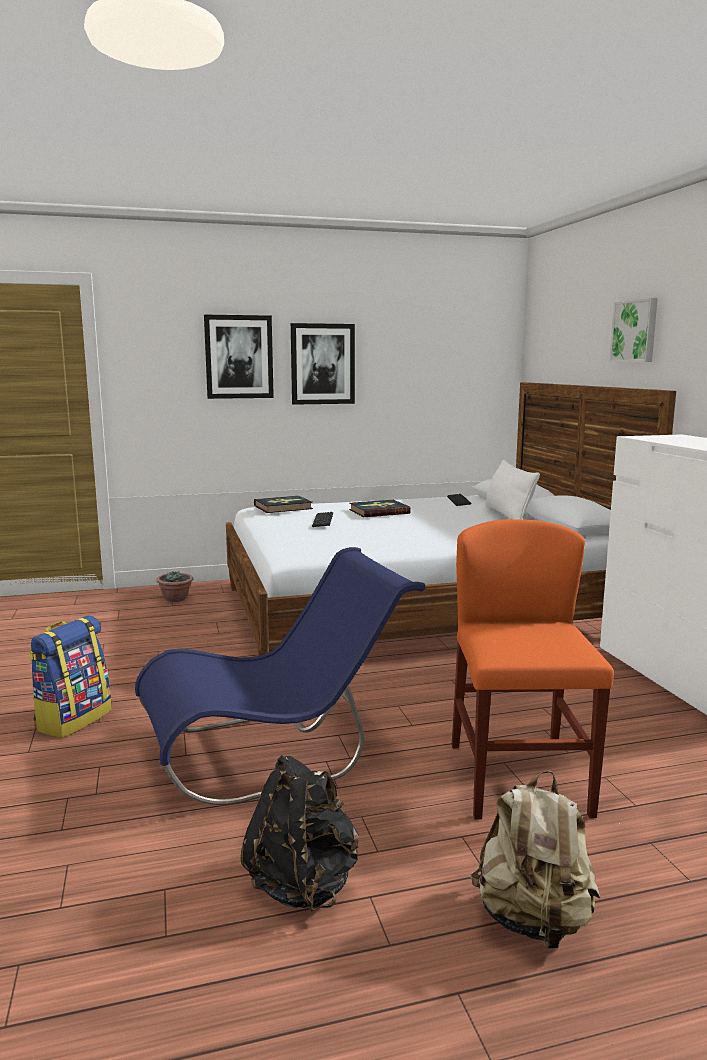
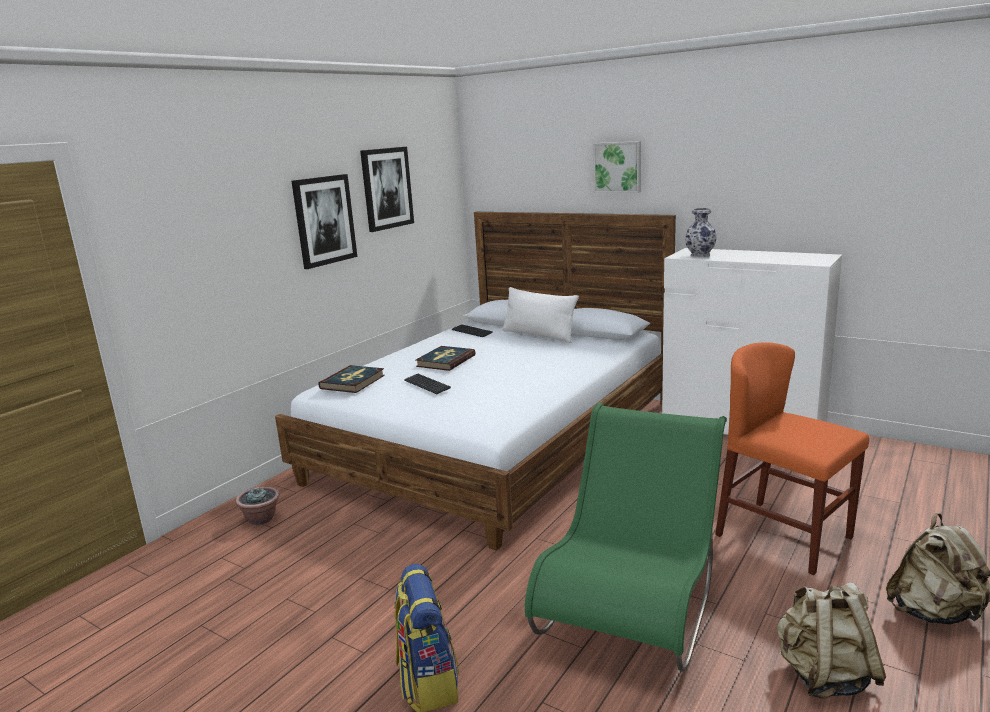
camera: 40 degrees left, 5 degrees up
(239, 357) = (249, 226): picture -> picture (386, 188)
(277, 751) = (633, 603): blue chair -> green chair
(304, 883) = (824, 676): black backpack -> beige backpack
(664, 438) = (700, 255): none -> vase

